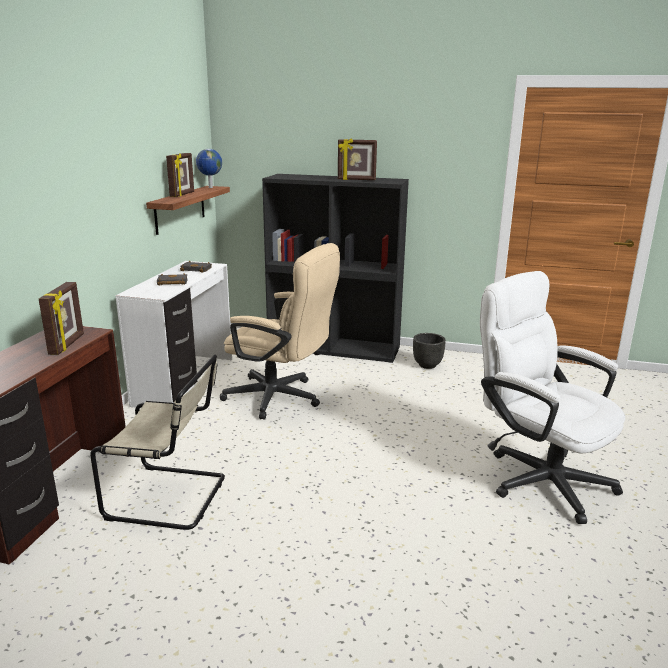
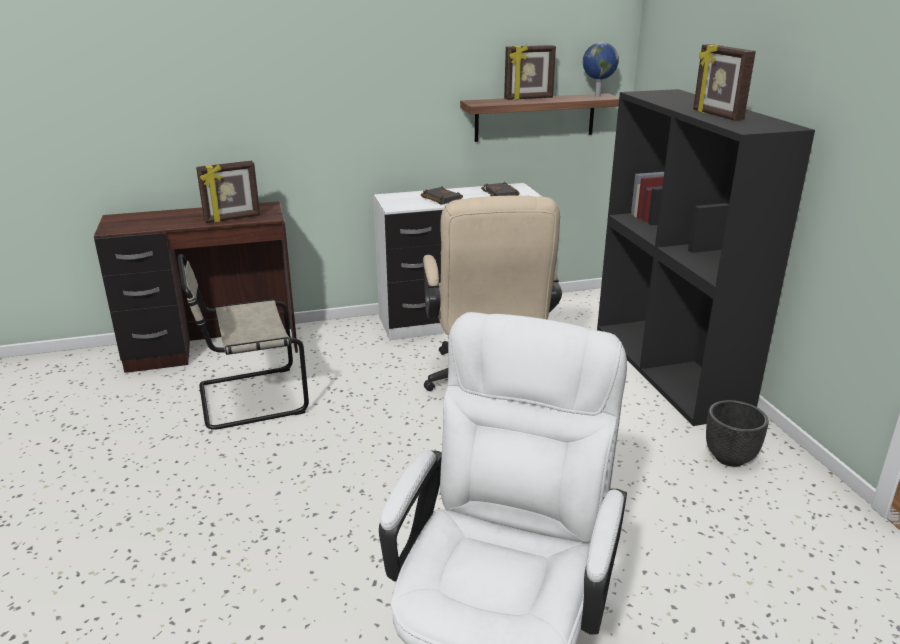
camera: 60 degrees right, 5 degrees up
(171, 497) = (247, 399): beige chair -> beige chair turned 90 degrees clockwise

